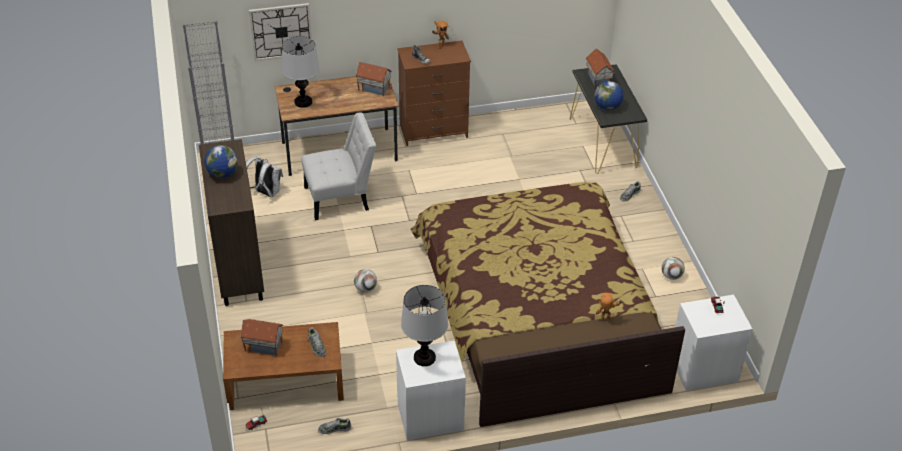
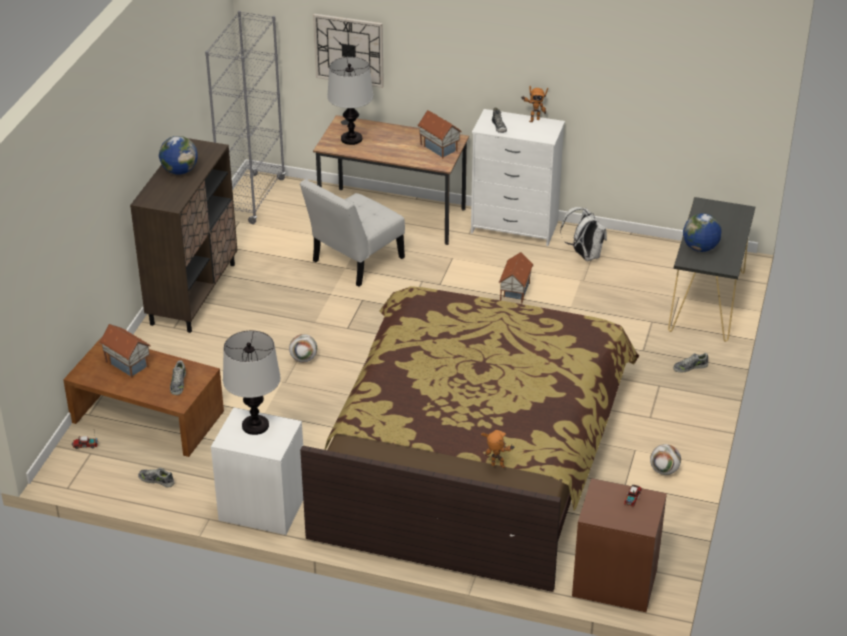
camera: 30 degrees right, 5 degrees down
(266, 192) = (281, 231): white backpack -> white backpack (584, 255)
(340, 198) = (354, 262): white chair -> white chair turned 120 degrees clockwise
(433, 131) = (514, 227): brown dresser -> white dresser
(598, 79) = (716, 216): toy house -> toy house (514, 291)
(703, 368) = (615, 581): white nightstand -> brown nightstand

